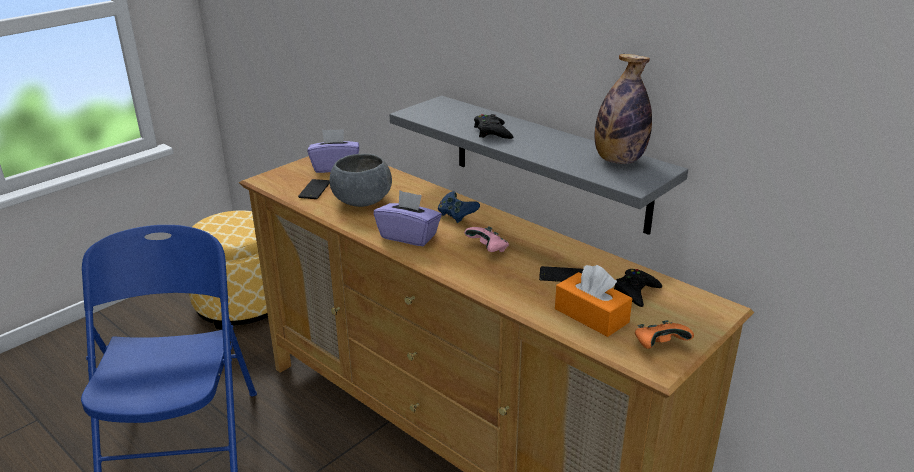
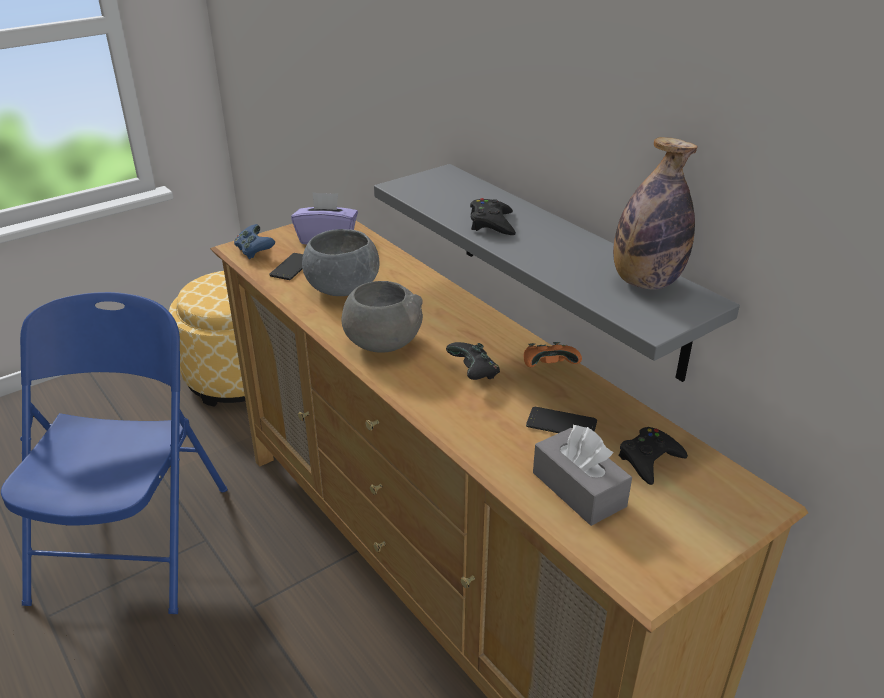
camera: 10 degrees right, 5 degrees up
(409, 236) = (382, 343): purple tissue box -> grey bowl
(456, 216) = (450, 320): blue game controller -> blue game controller (254, 251)
(488, 249) = (474, 373): pink game controller -> black game controller
(591, 315) = (578, 489): orange tissue box -> grey tissue box
(659, 346) = (658, 550): orange game controller -> orange game controller (549, 367)

